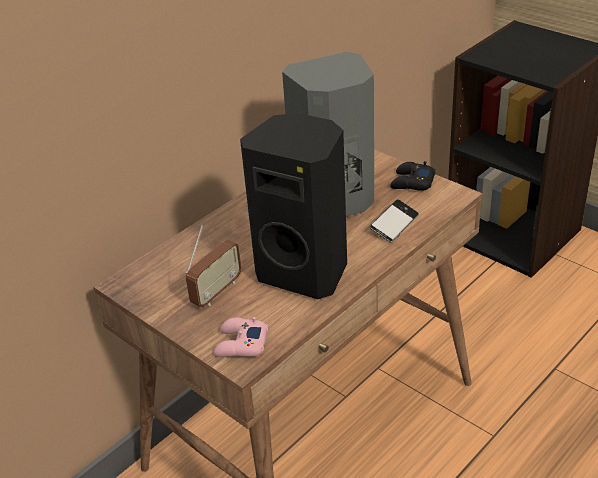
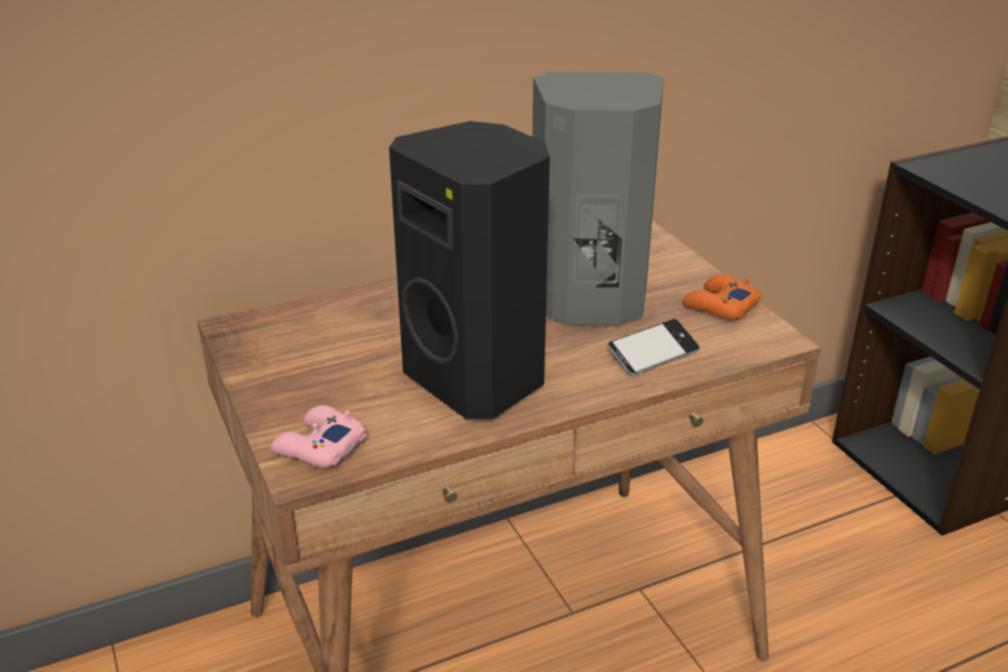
camera: 20 degrees right, 5 degrees down
(216, 292) = (341, 370): radio -> none
(412, 182) = (719, 306): black game controller -> orange game controller

